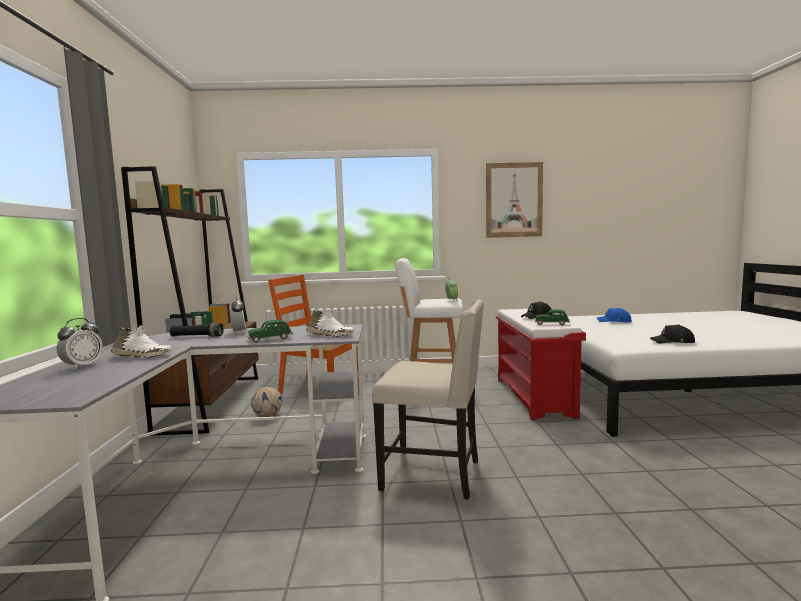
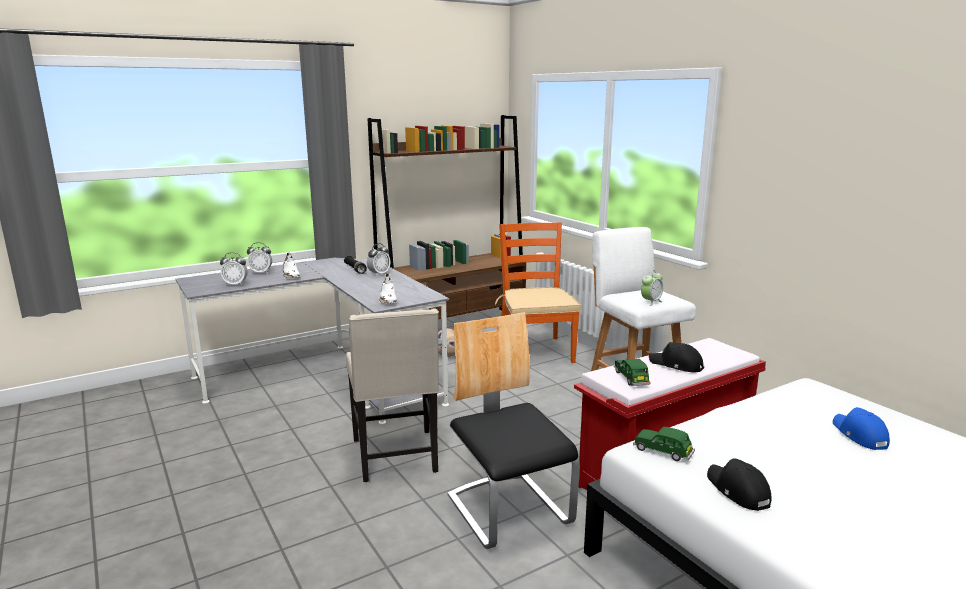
camera: 60 degrees right, 10 degrees up
(101, 379) = (235, 284): none -> alarm clock
(270, 339) = (360, 288): green toy car -> green toy car (663, 452)
(514, 200) = (823, 161): picture -> none
(551, 447) = (509, 510): none -> chair

